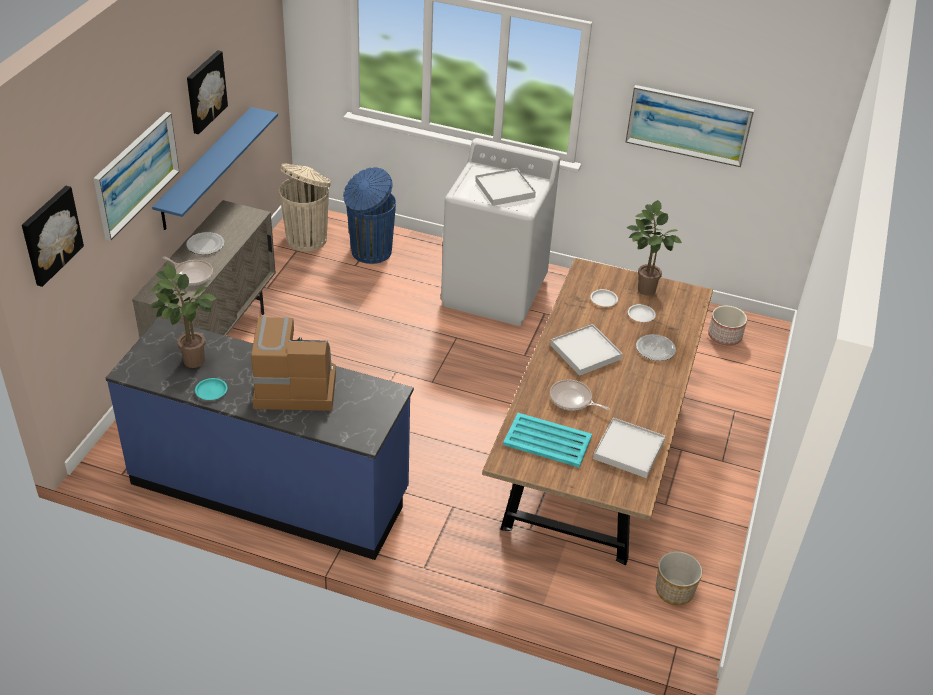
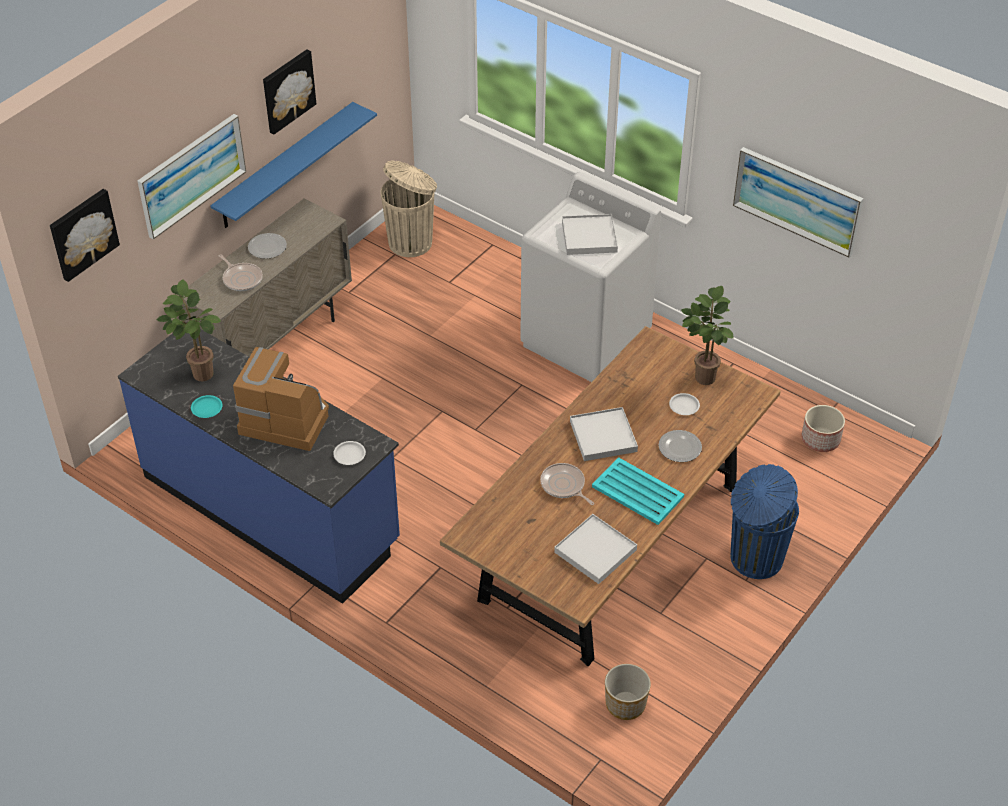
camera: 20 degrees right, 5 degrees up
(370, 252) = (471, 269): blue trash can -> blue trash can (754, 558)
(548, 441) = (518, 524): turquoise tray -> turquoise tray (638, 492)
(604, 300) = (652, 381): white plate -> white plate (349, 455)

